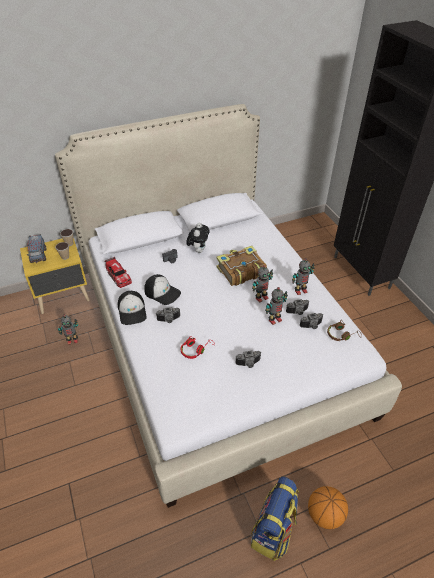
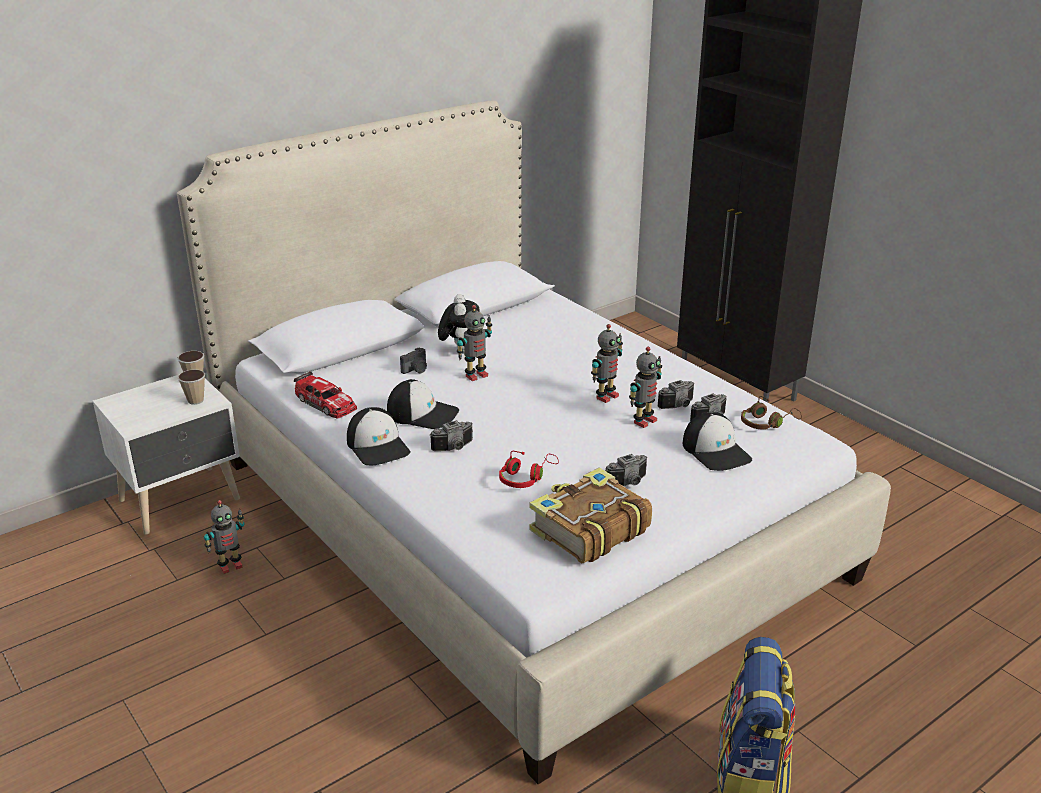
camera: 15 degrees left, 15 degrees down
(38, 256) = (138, 406): toy truck -> none
(64, 296) = (182, 500): yellow nightstand -> white nightstand
(240, 271) = (551, 367): book -> book (588, 530)
(300, 290) = (668, 378): toy robot -> toy robot (475, 375)
(305, 350) = (716, 451): none -> cap
(324, 514) = (828, 731): basketball -> none

